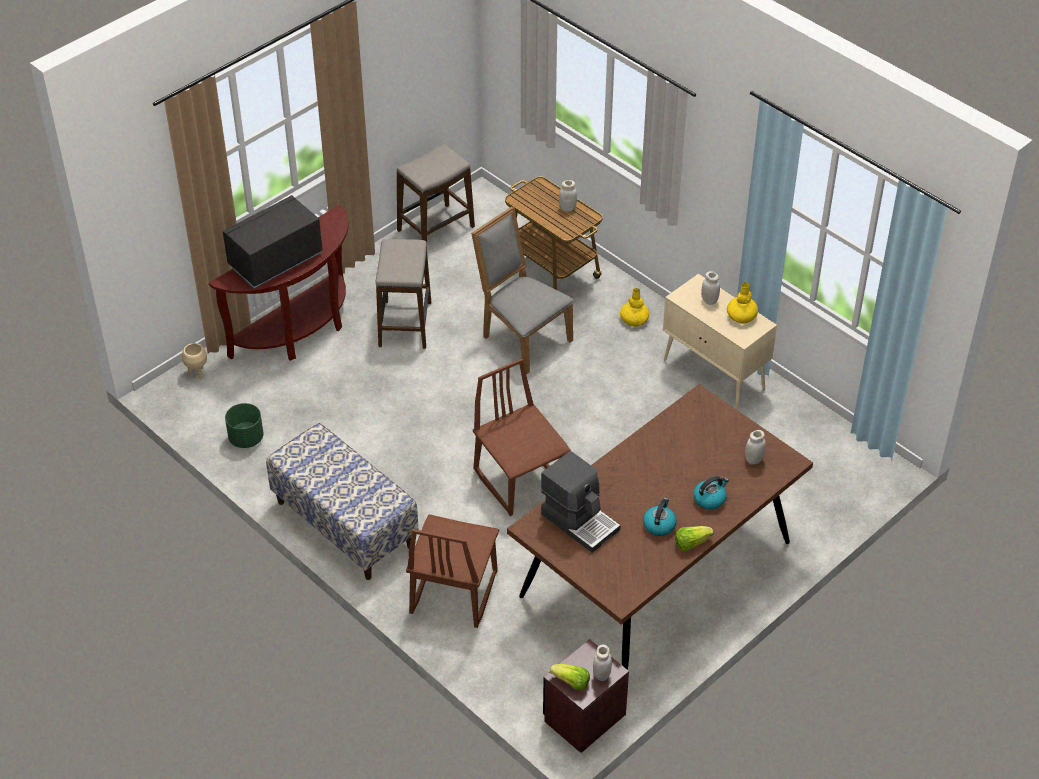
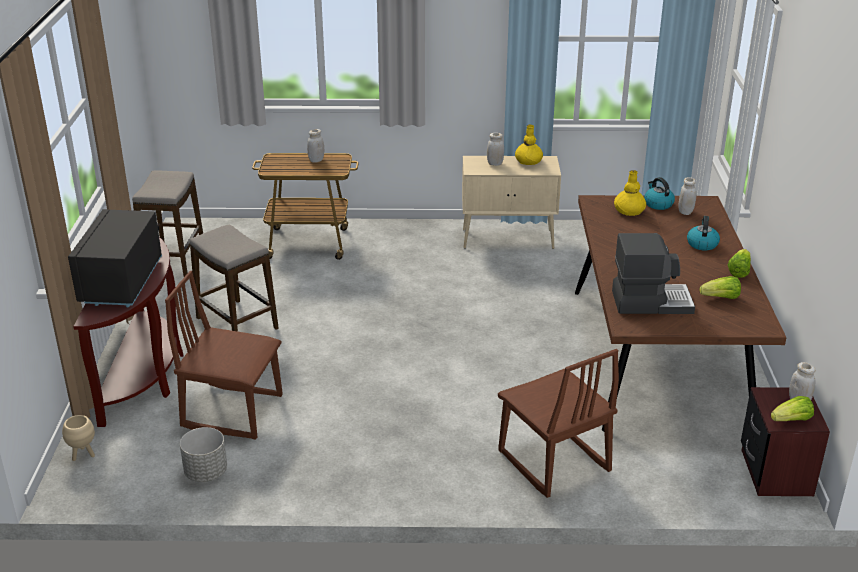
camera: 45 degrees left, 15 degrees down
(246, 438) = (205, 472): green planter -> grey planter
(344, 524) = (392, 476): bench -> none
(521, 479) = (482, 362): brown chair -> brown chair (233, 411)
(522, 338) = (344, 285): grey chair -> none
(634, 319) = (407, 238): yellow vase -> yellow vase (629, 211)
(634, 555) = (721, 298): none -> lettuce
(659, 525) = (701, 274): kettle -> kettle (658, 204)

